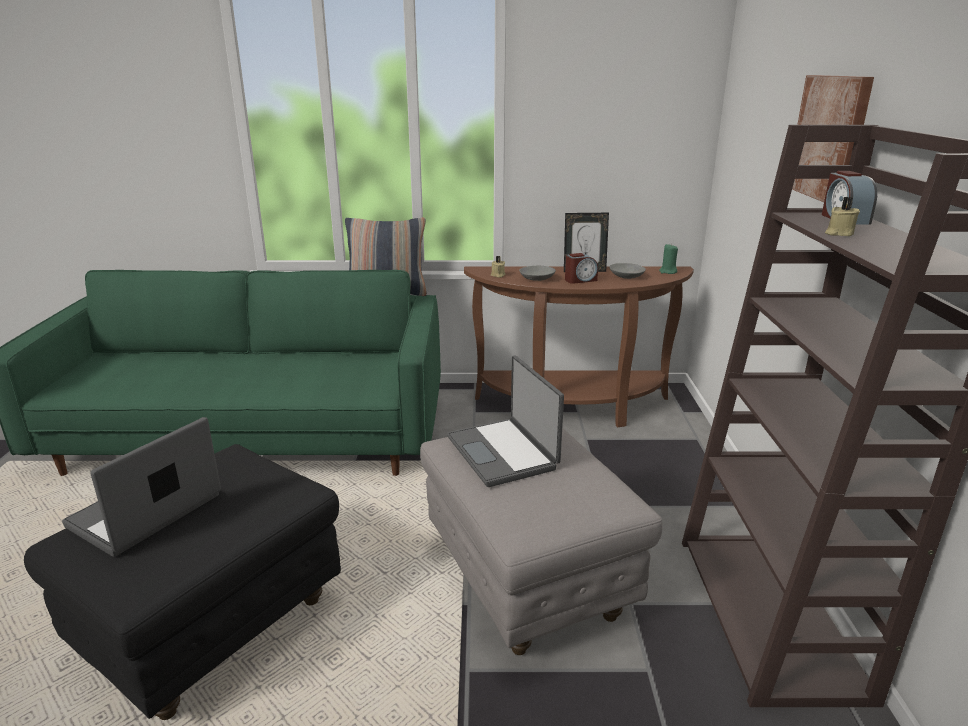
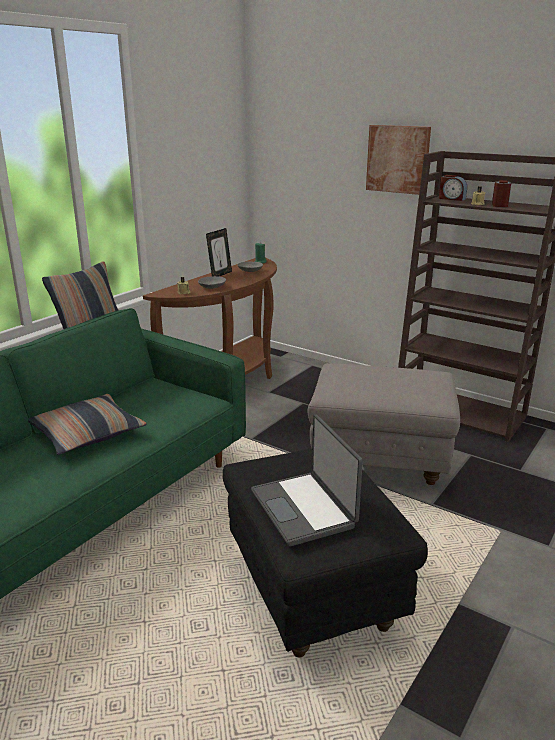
camera: 55 degrees left, 0 degrees up
(267, 369) = (87, 433): none -> pillow
(503, 452) = (362, 383): laptop -> none
(580, 280) = (235, 280): alarm clock -> alarm clock (500, 205)

